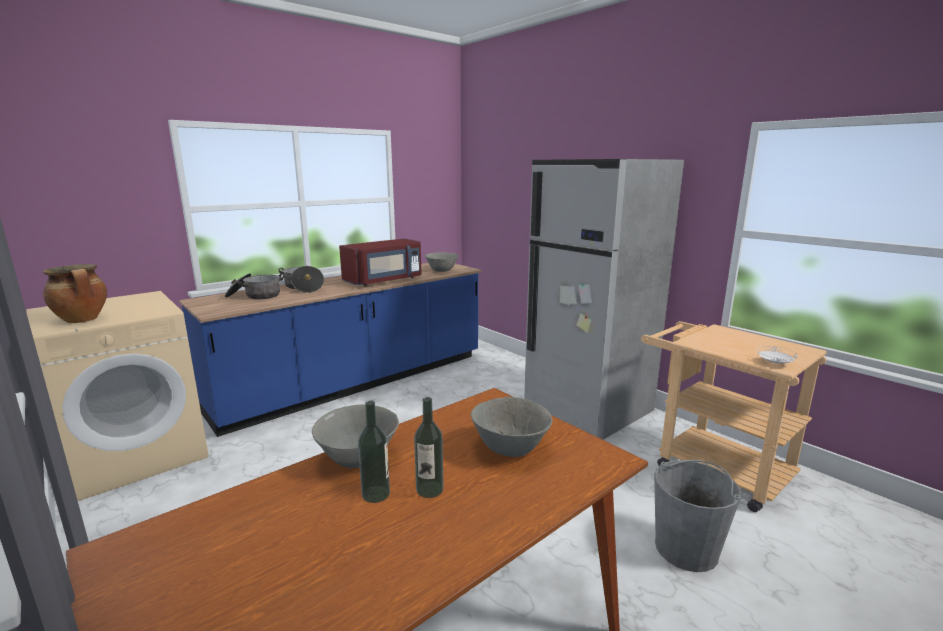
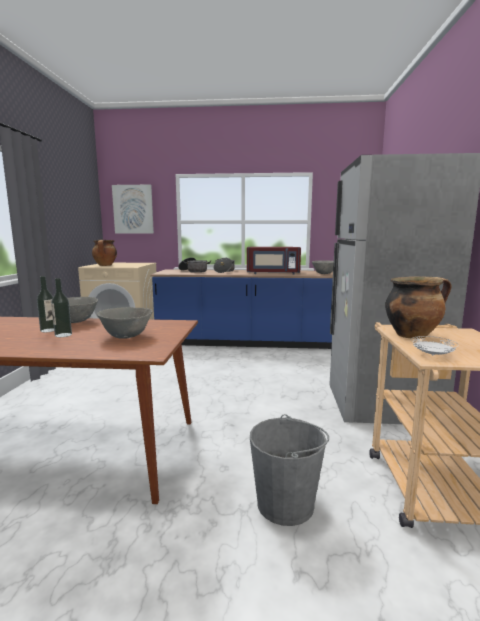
camera: 45 degrees right, 5 degrees down
(75, 188) = (133, 209): none -> picture
(714, 345) = (412, 335): none -> cooking pot

